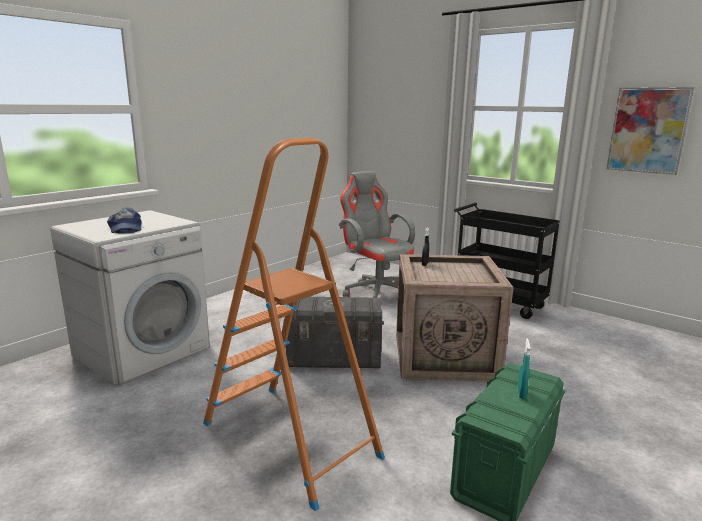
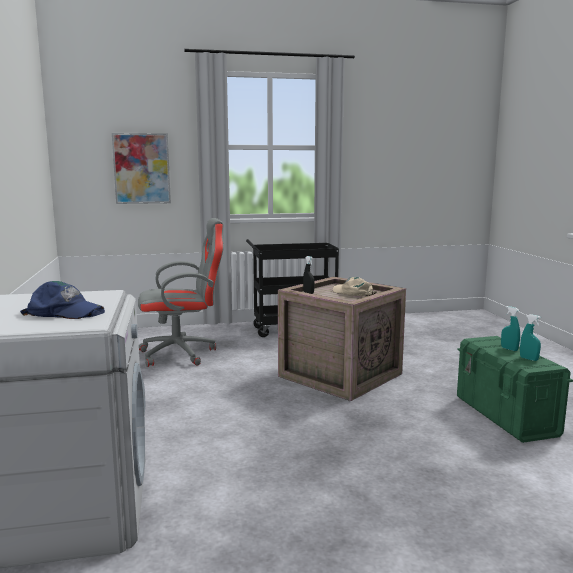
camera: 50 degrees left, 5 degrees down
(288, 439) = (383, 476): orange step ladder -> none
(334, 358) = (277, 412): grey storage box -> none
(375, 292) = (184, 354): grey office chair -> grey office chair turned 150 degrees clockwise
(462, 275) = (353, 292): none -> beige cap
(508, 412) = (528, 359): none -> turquoise spray bottle
(648, 130) = (372, 163): picture -> picture (141, 168)

